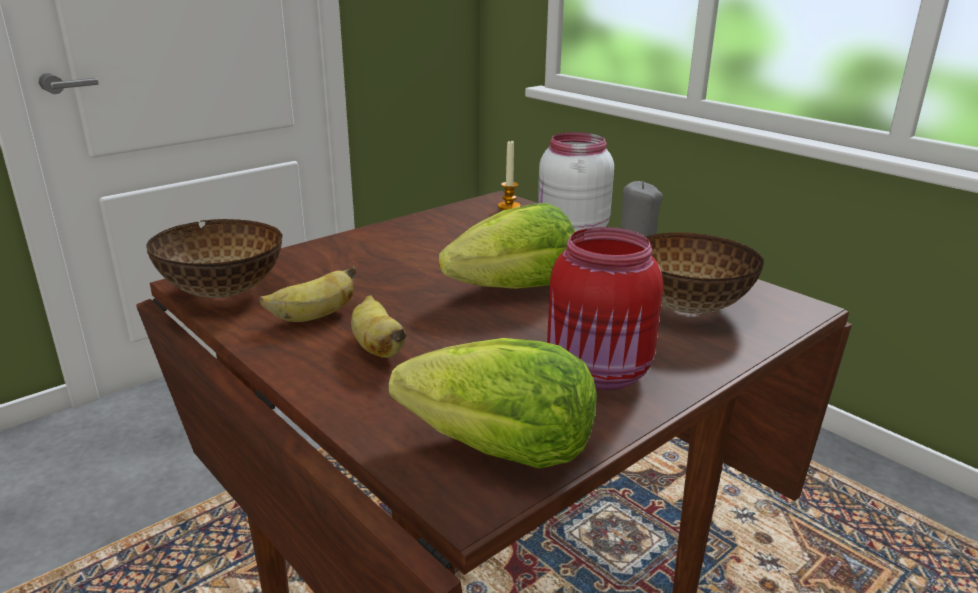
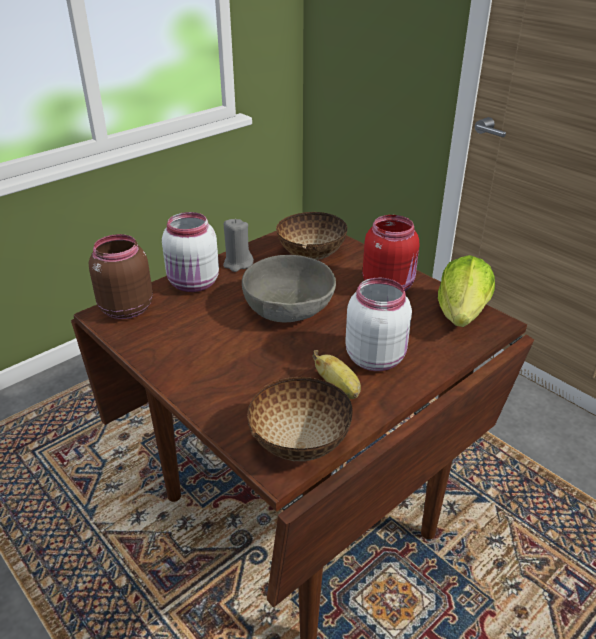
camera: 90 degrees left, 10 degrees up
(377, 347) = (375, 357): banana -> white jar
(509, 207) = (125, 308): candle -> brown jar
(515, 289) = (289, 308): lettuce -> grey bowl

